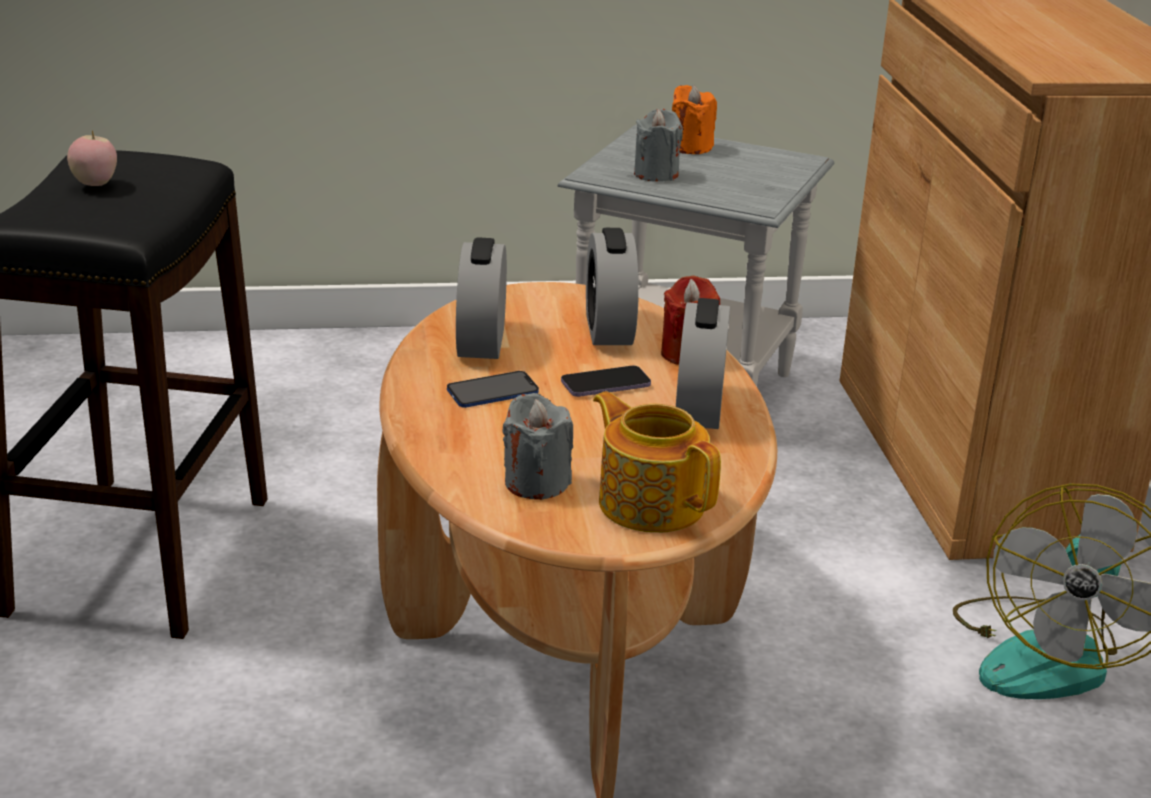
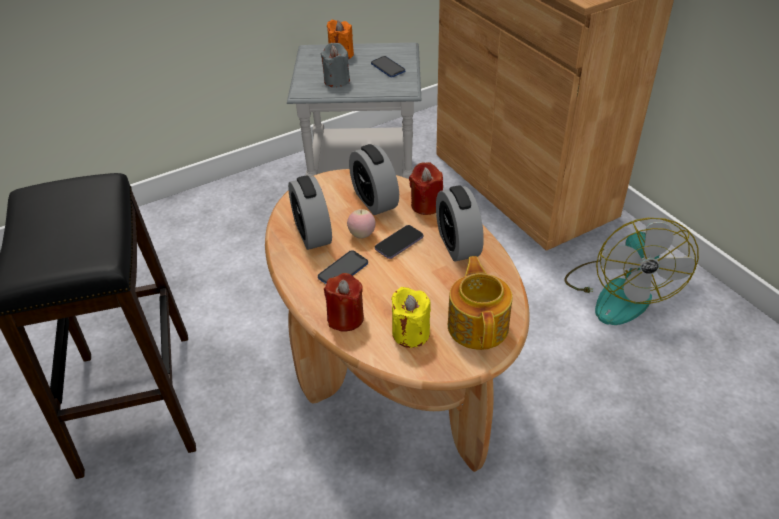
camera: 20 degrees left, 15 degrees up
(95, 184) = (49, 220): apple -> apple (362, 235)
(452, 441) = (345, 318): none -> red candle
(536, 483) = (410, 333): grey candle -> yellow candle
(650, 503) = (478, 325): teapot -> teapot turned 60 degrees clockwise
(753, 176) = (388, 68): none -> phone

